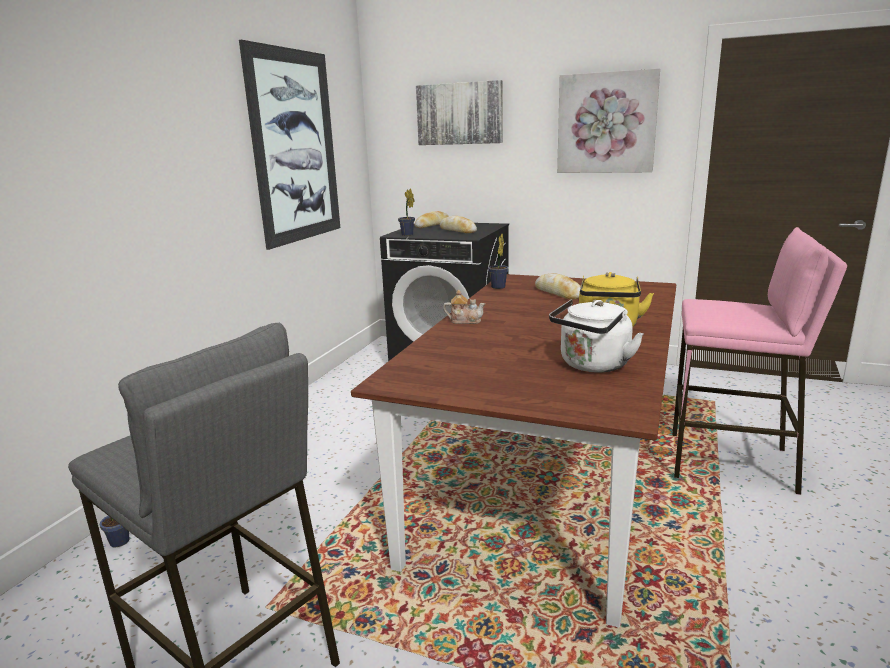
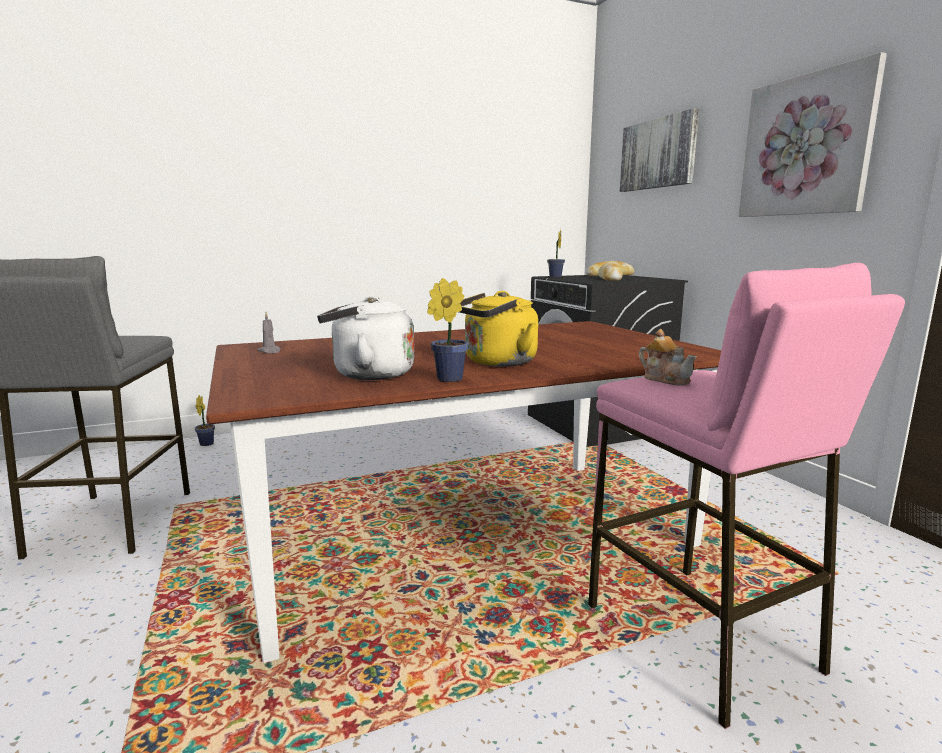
camera: 45 degrees right, 5 degrees down
(295, 147) = (474, 188): picture -> none
(435, 376) = (270, 351): none -> grey candle
(465, 321) = (423, 335): teapot -> teapot (666, 379)
(497, 287) = (542, 326): potted plant -> potted plant (446, 379)
(558, 293) = (575, 338): bread -> none

